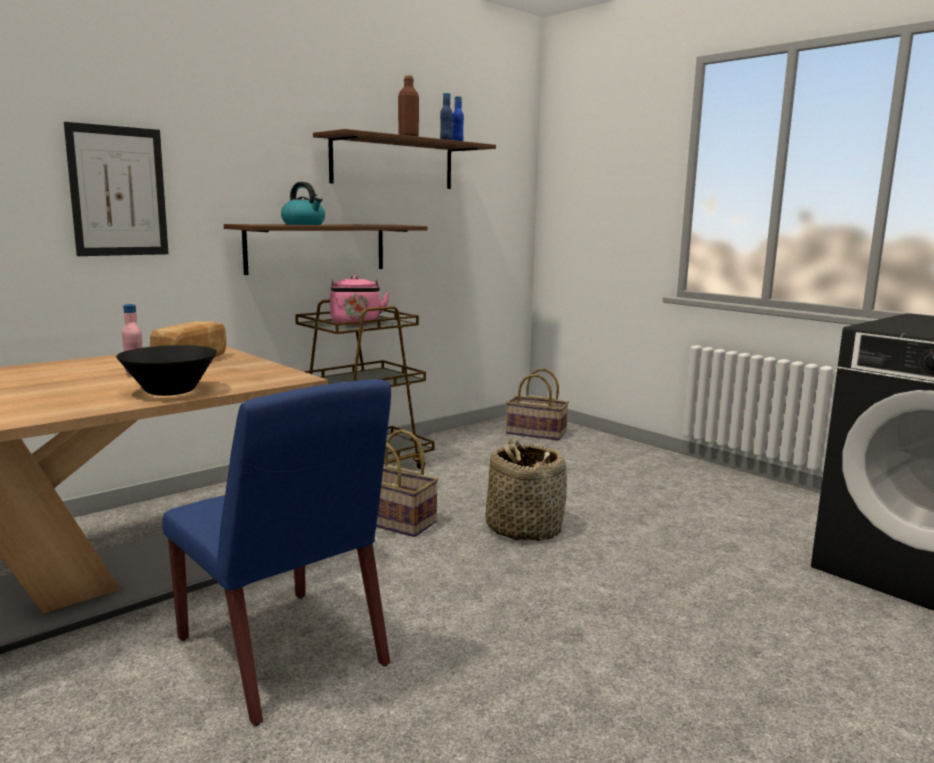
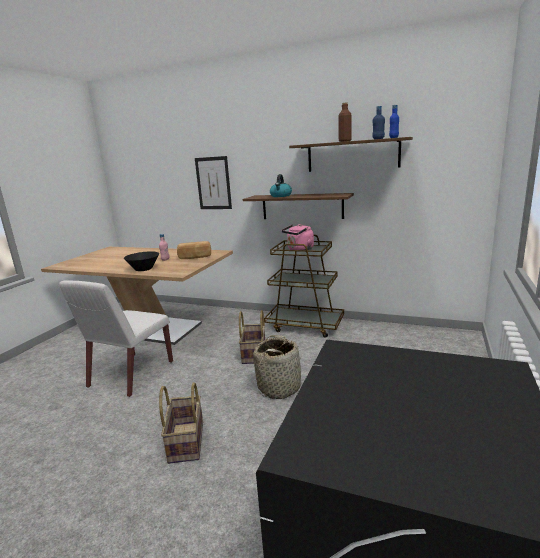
camera: 65 degrees right, 5 degrees up
(283, 653) = (130, 374): blue chair -> white chair
(535, 433) = (437, 346): basket -> basket (185, 441)

